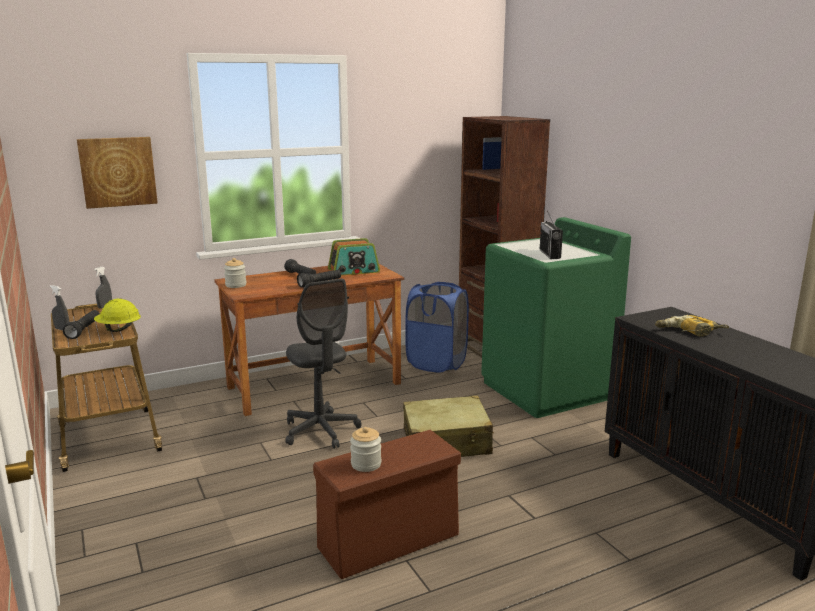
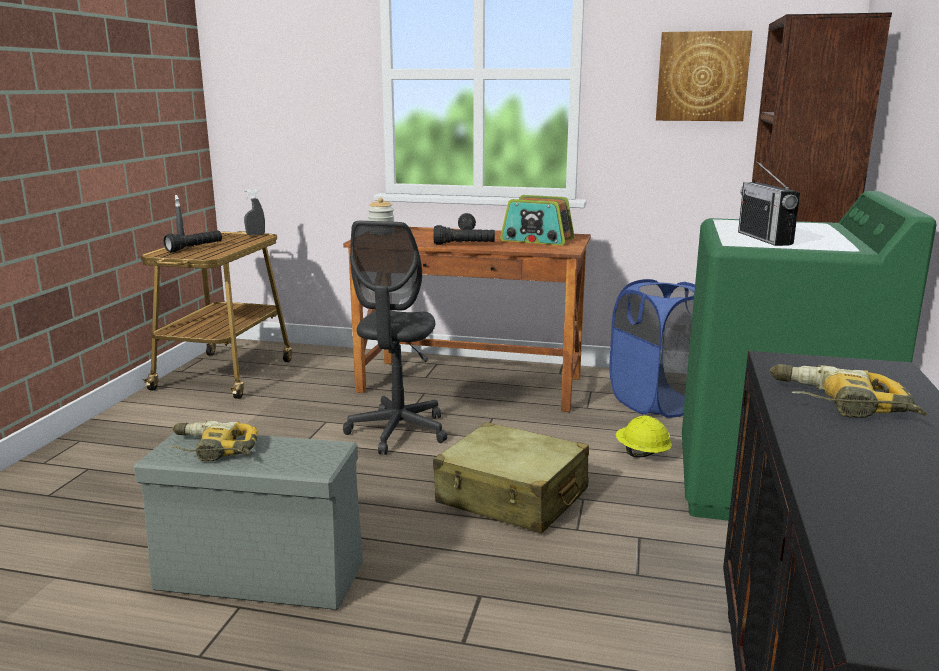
camera: 40 degrees right, 0 degrees up
(118, 172) = (300, 88): picture -> picture (702, 76)
(118, 329) = (216, 252): yellow hard hat -> yellow hard hat (642, 454)
(366, 464) = (211, 450): jar -> power drill
(390, 540) = (263, 576): brown storage box -> grey storage box
(549, 254) = (764, 238): radio -> radio turned 45 degrees counterclockwise

